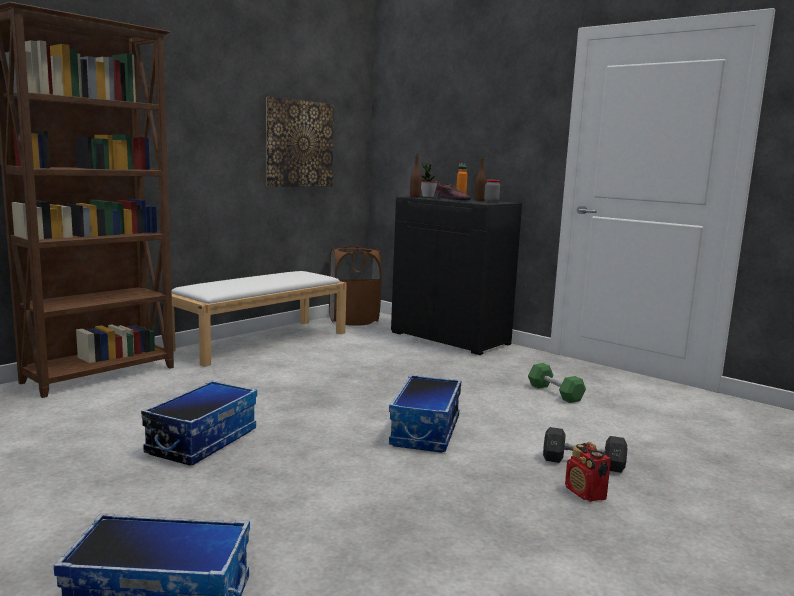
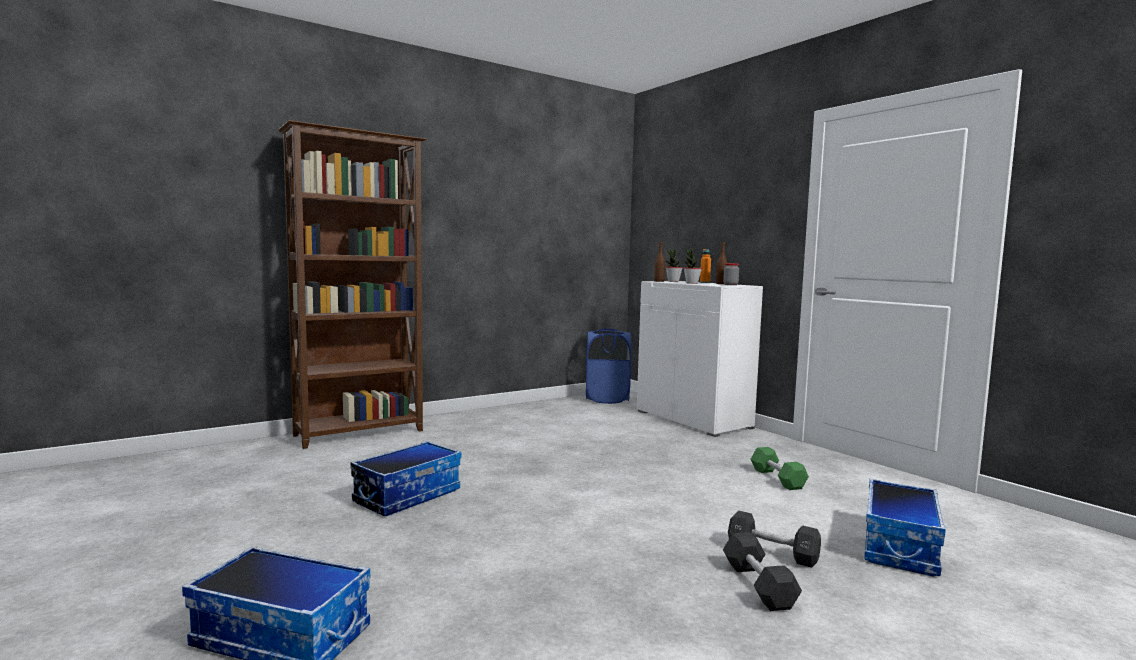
camera: 15 degrees right, 5 degrees down
(261, 341) = (511, 412): white bench -> none
(299, 144) = (557, 235): picture -> none
(353, 320) = (606, 399): brown laundry basket -> blue laundry basket
(426, 431) = (620, 505): storage box -> storage box (901, 547)
(451, 199) = (691, 283): shoe -> potted plant
(451, 338) = (694, 419): black cabinet -> white cabinet
(585, 493) = (758, 585): radio -> black dumbbell

